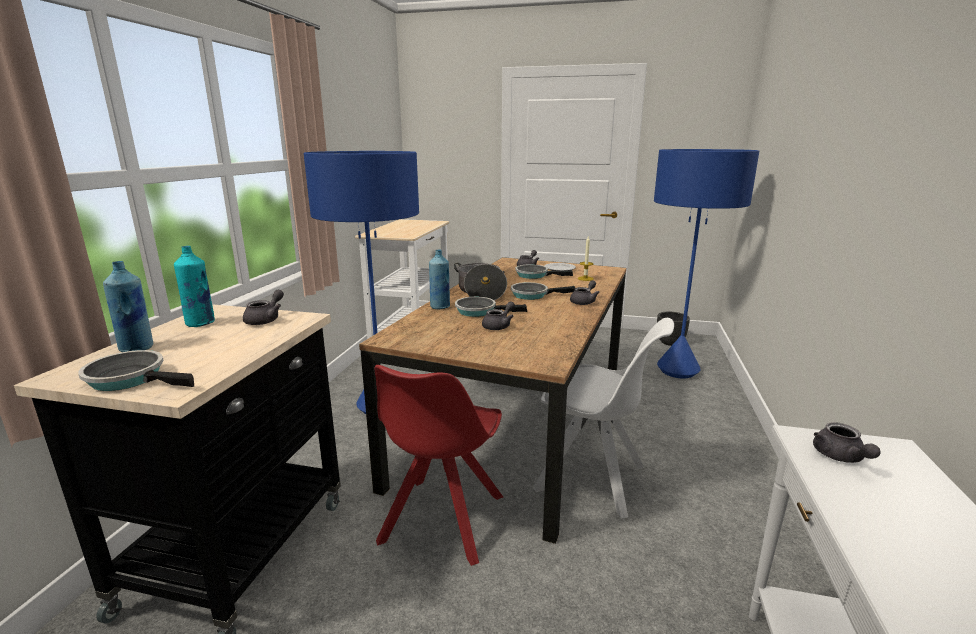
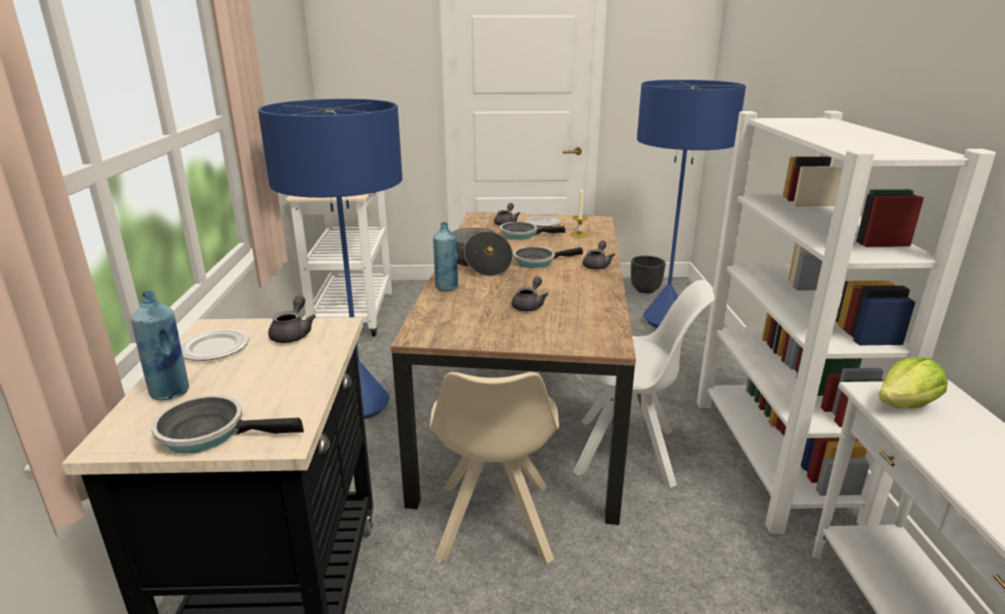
camera: 15 degrees left, 5 degrees up
(200, 323) = (215, 348): turquoise bottle -> plate
(441, 520) = (494, 523): red chair -> beige chair
(479, 311) = (494, 288): frying pan -> none
(743, 509) = (774, 458): none -> white bookcase
(840, 457) = (906, 405): grey teapot -> lettuce

